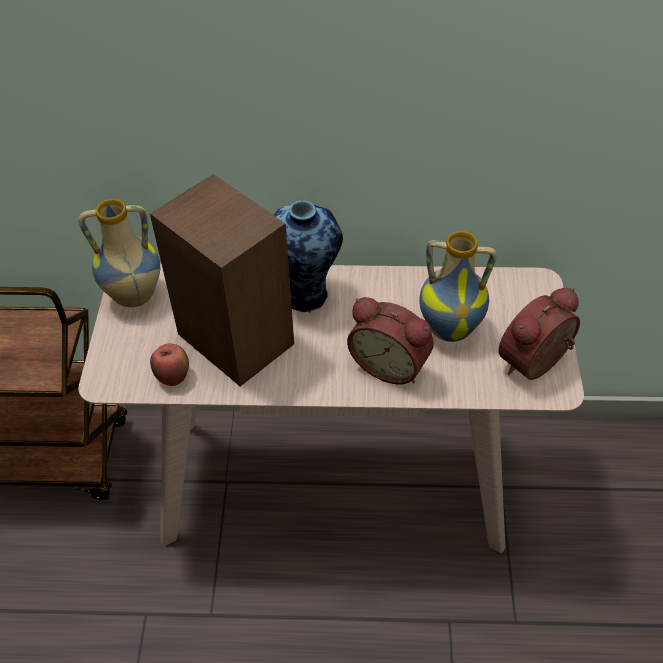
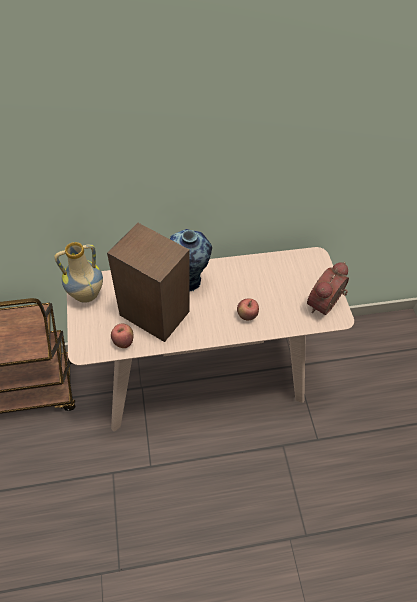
camera: 15 degrees left, 5 degrees up
(391, 364) = (246, 316): alarm clock -> apple
(450, 327) = (274, 289): vase -> none

